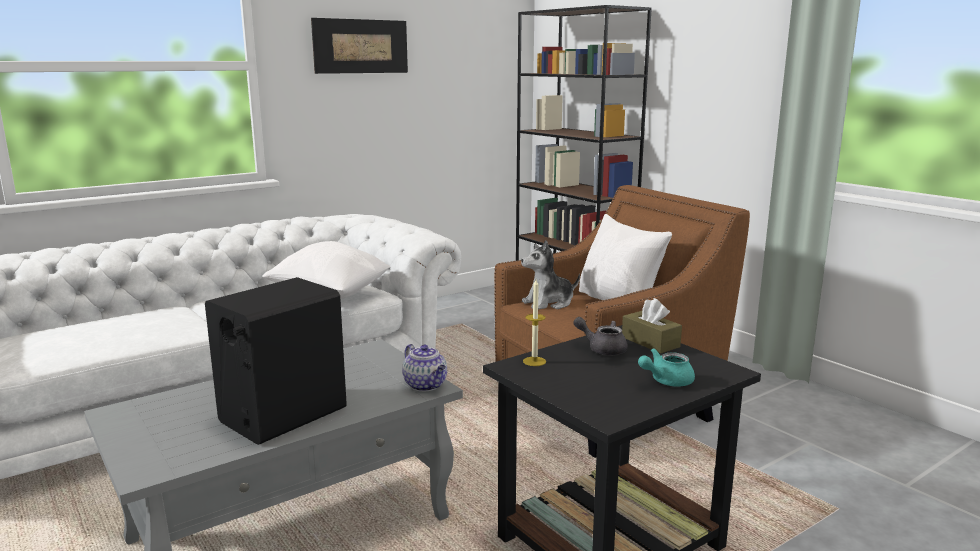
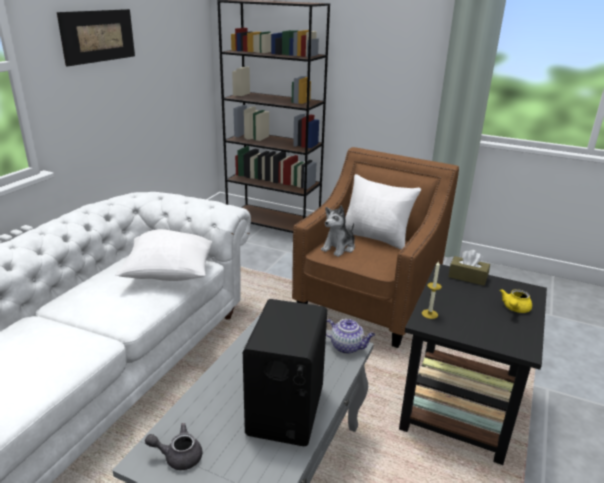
camera: 30 degrees left, 10 degrees up
(602, 349) = (451, 291): grey teapot -> grey teapot (178, 456)
(666, 381) = (514, 309): turquoise teapot -> yellow teapot

